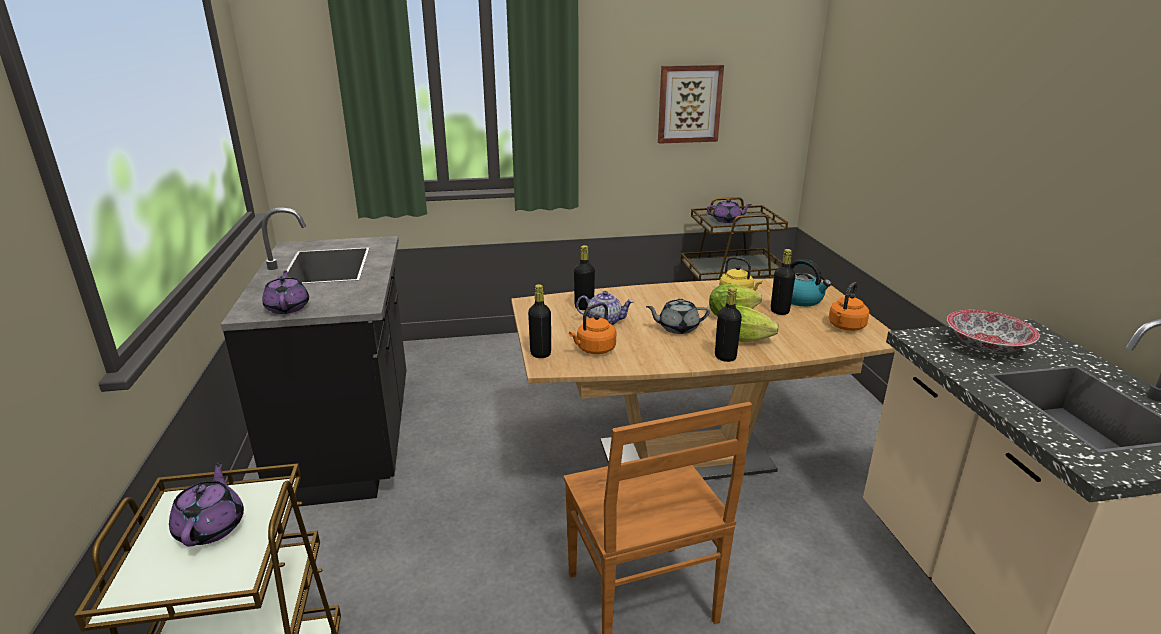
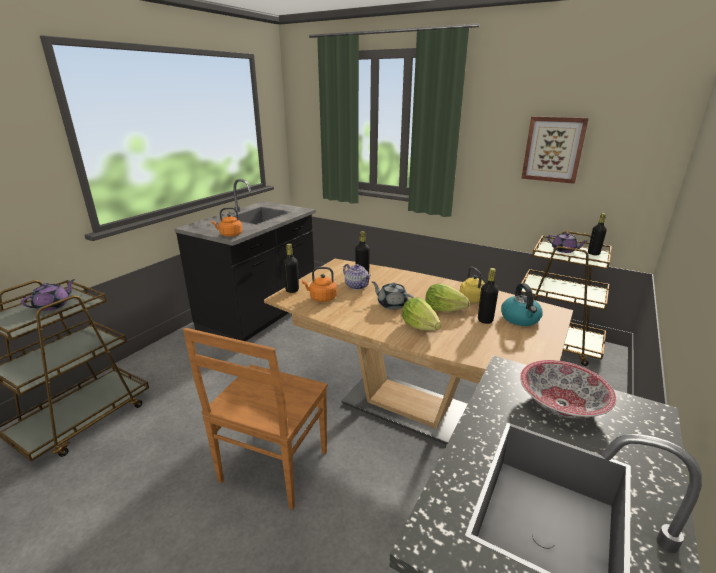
camera: 40 degrees right, 0 degrees up
(288, 307) = (207, 228): purple teapot -> none
(725, 357) = (386, 332): black bottle -> black bottle (593, 253)
(845, 327) = (518, 349): orange kettle -> orange kettle (230, 235)

